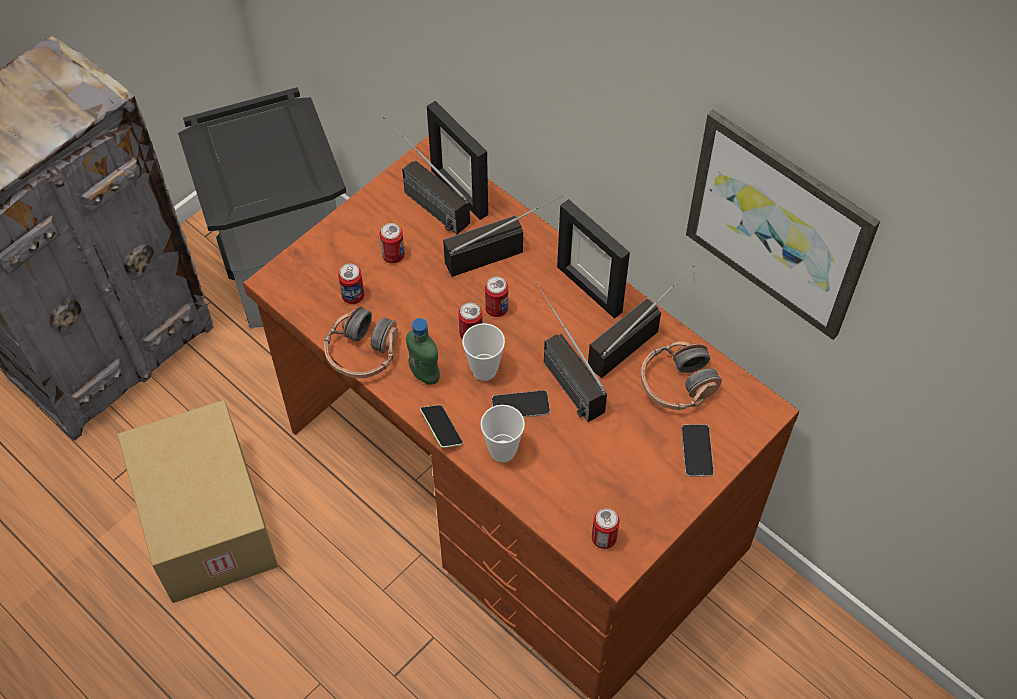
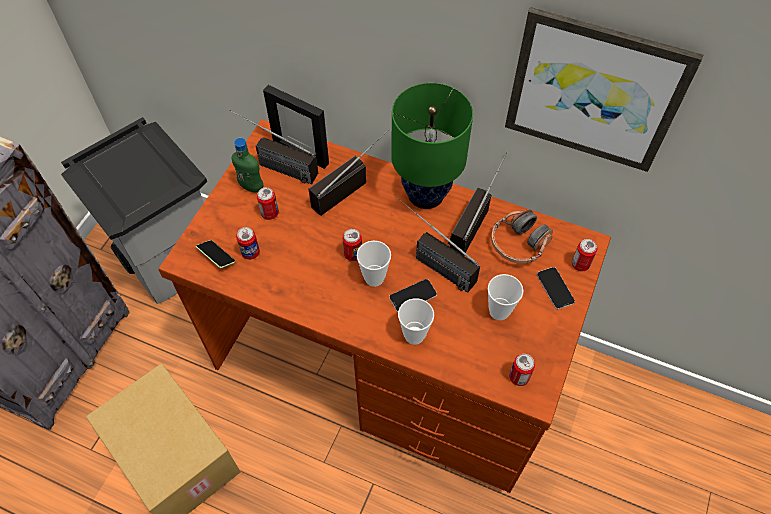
camera: 20 degrees left, 0 degrees up
(362, 352) = (275, 293): headphones -> none
(424, 374) = (330, 295): green bottle -> green bottle (251, 186)
(441, 430) = (361, 334): phone -> phone (216, 257)
(496, 309) = (364, 229): can -> can (580, 264)
(590, 288) = (426, 194): picture frame -> green table lamp
(615, 456) = (499, 311): none -> cup

